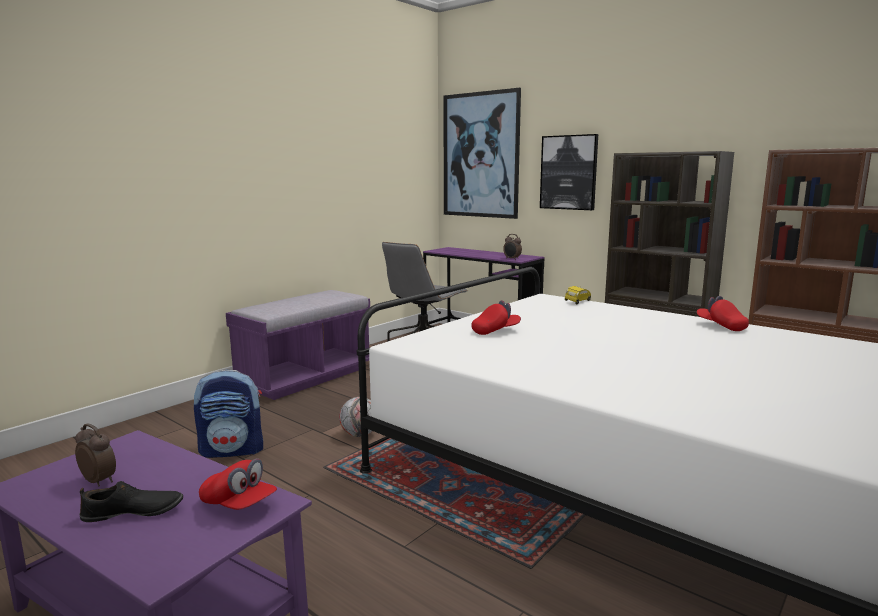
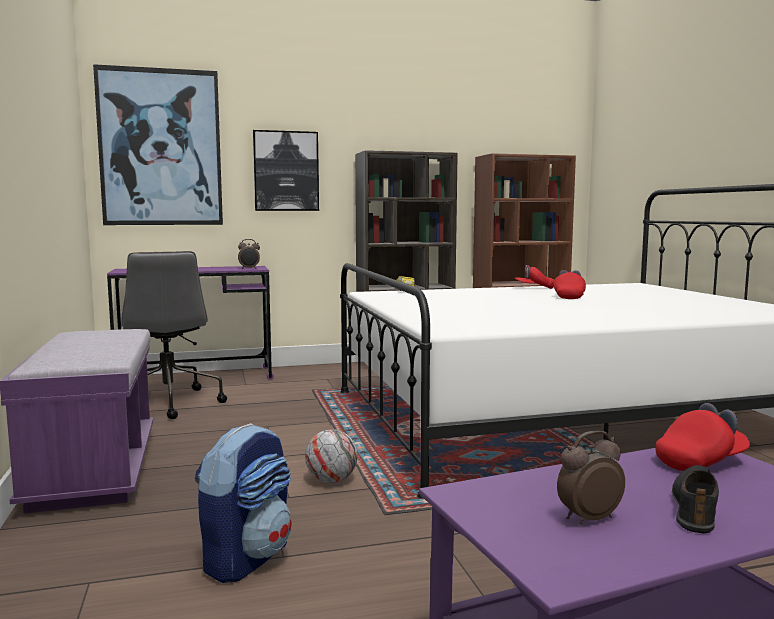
camera: 55 degrees left, 5 degrees down
(495, 331) = (453, 312): red cap -> red cap (569, 296)

